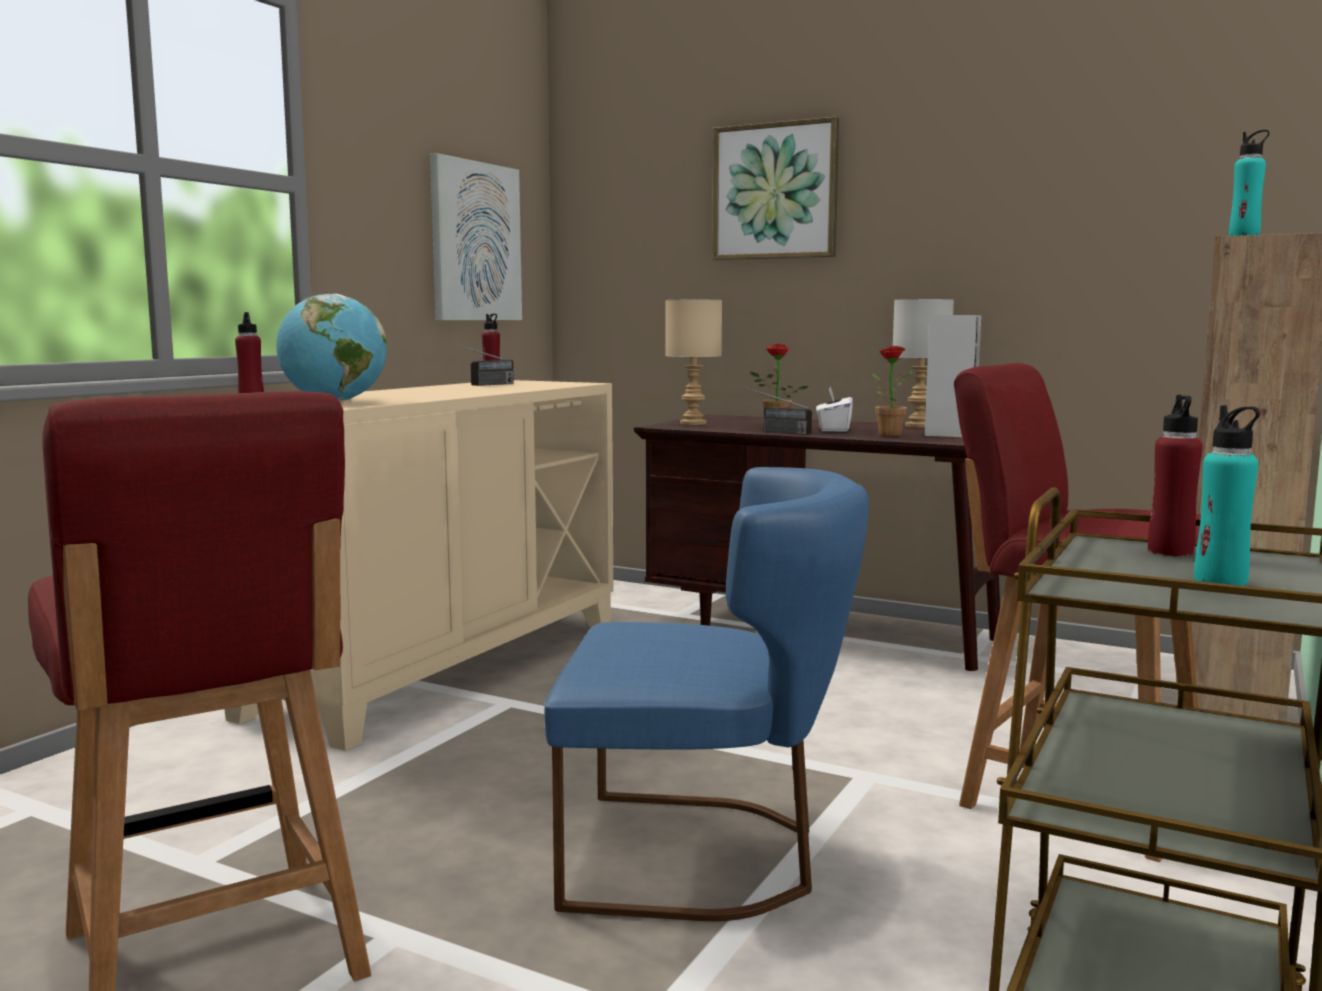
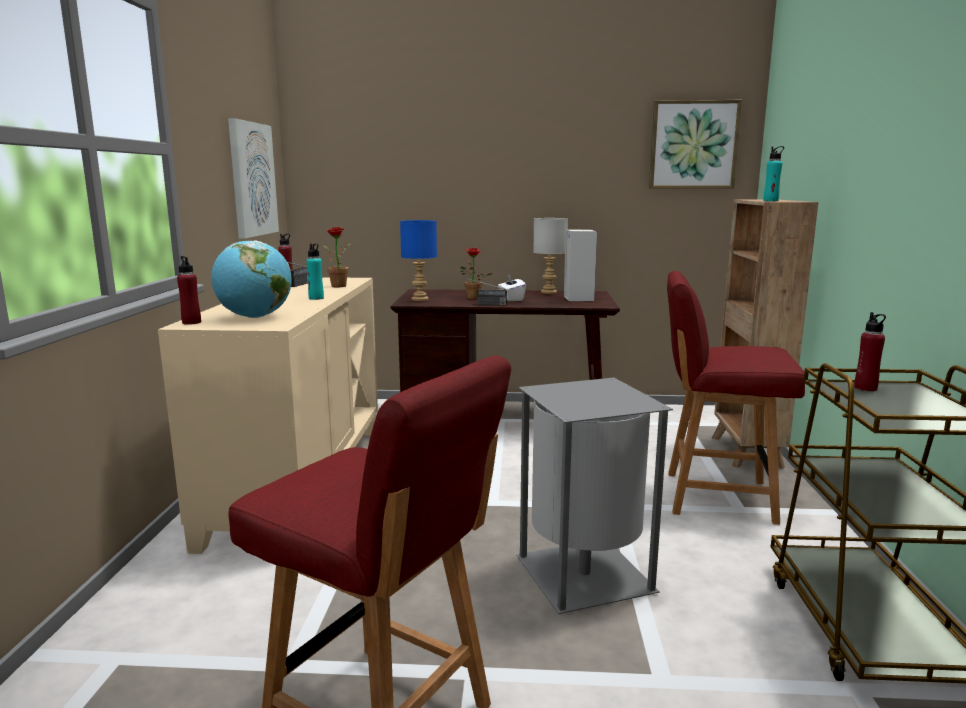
camera: 25 degrees left, 5 degrees up
(692, 423) = (419, 299): beige table lamp -> blue table lamp
(706, 856) = (587, 575): blue chair -> grey trash can
(775, 191) = (449, 148): picture -> picture (693, 145)
(885, 434) = (547, 302): potted plant -> potted plant (336, 286)
(1220, 583) = (923, 408): turquoise bottle -> turquoise bottle (316, 298)

